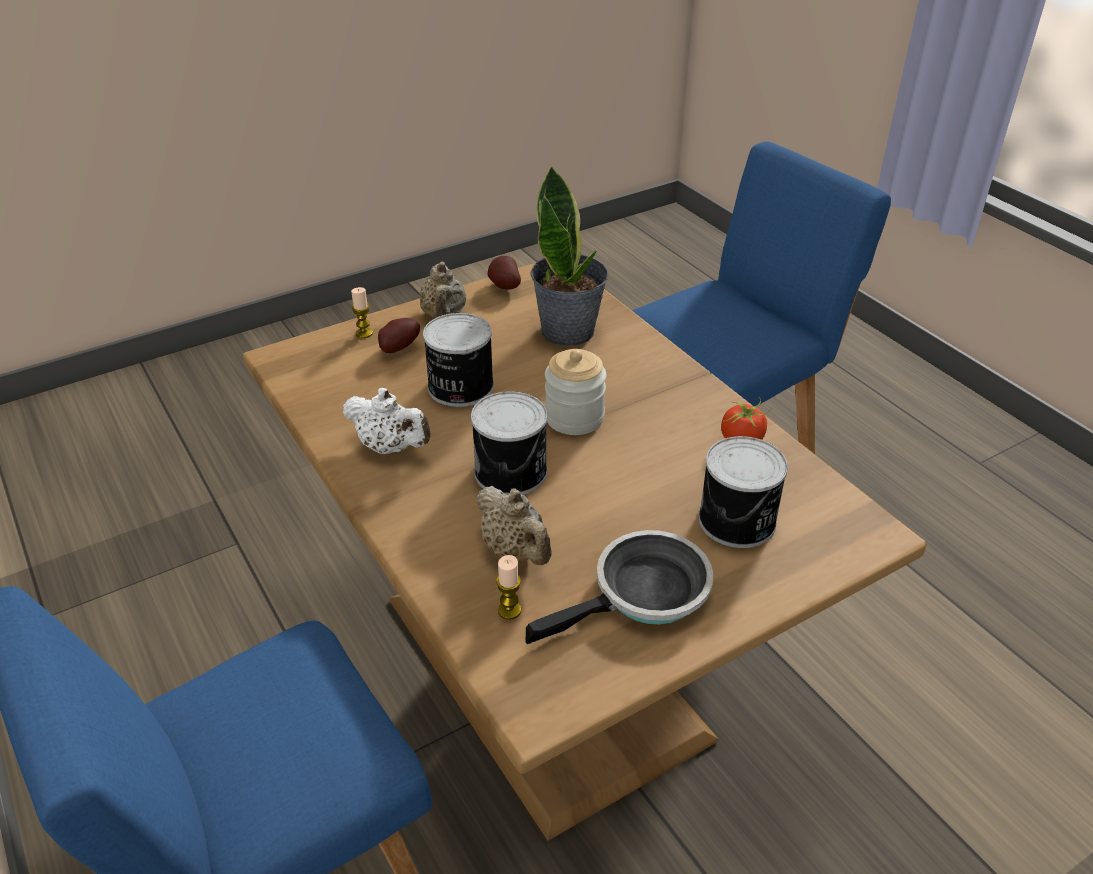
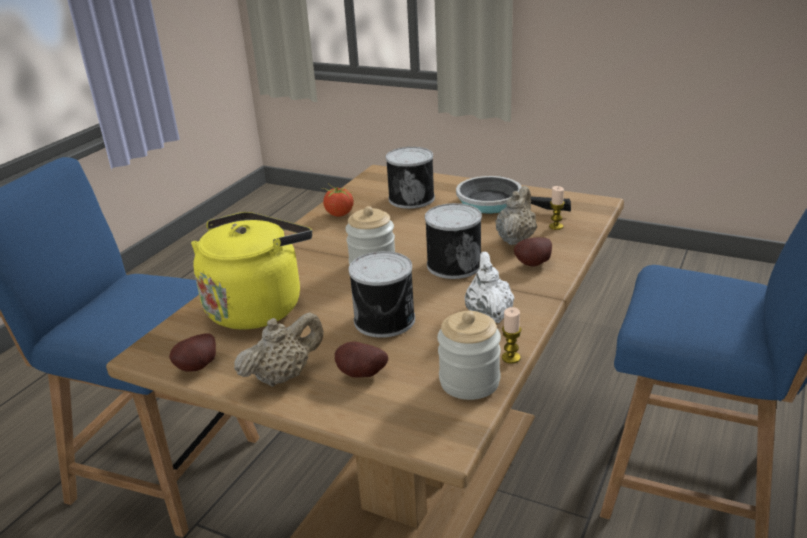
camera: 120 degrees left, 10 degrees down
(319, 393) = (469, 382): none -> jar
(364, 333) = (355, 408): candle -> candle (511, 358)
(440, 531) = (534, 265): none -> potato
(568, 331) = (257, 306): potted plant -> yellow kettle

